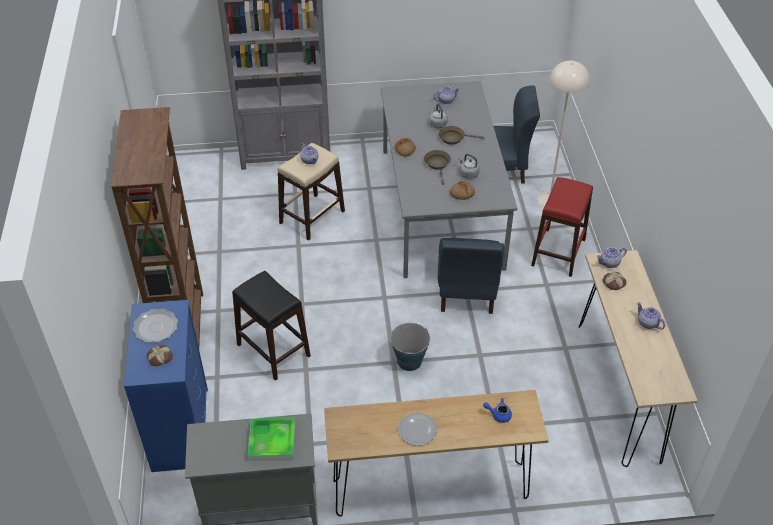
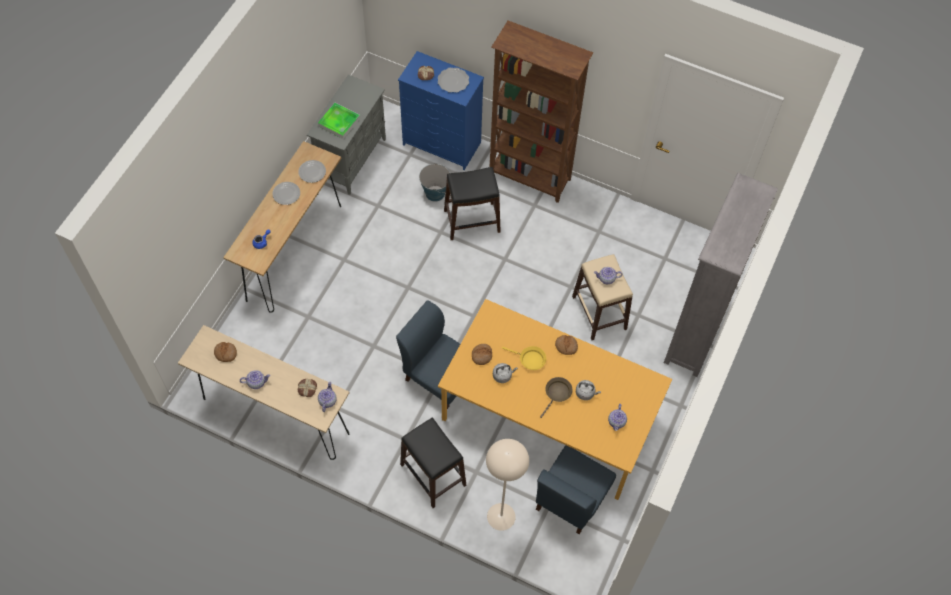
camera: 120 degrees right, 15 degrees up
(367, 422) = (312, 172): none -> plate
(409, 361) = (401, 297): bucket -> bucket (435, 193)
(437, 164) = (530, 359): brown frying pan -> yellow frying pan
(439, 207) = (550, 416): grey dining table -> orange dining table
(559, 252) = (433, 475): red stool -> black stool
(646, 366) = (225, 353): none -> bread

